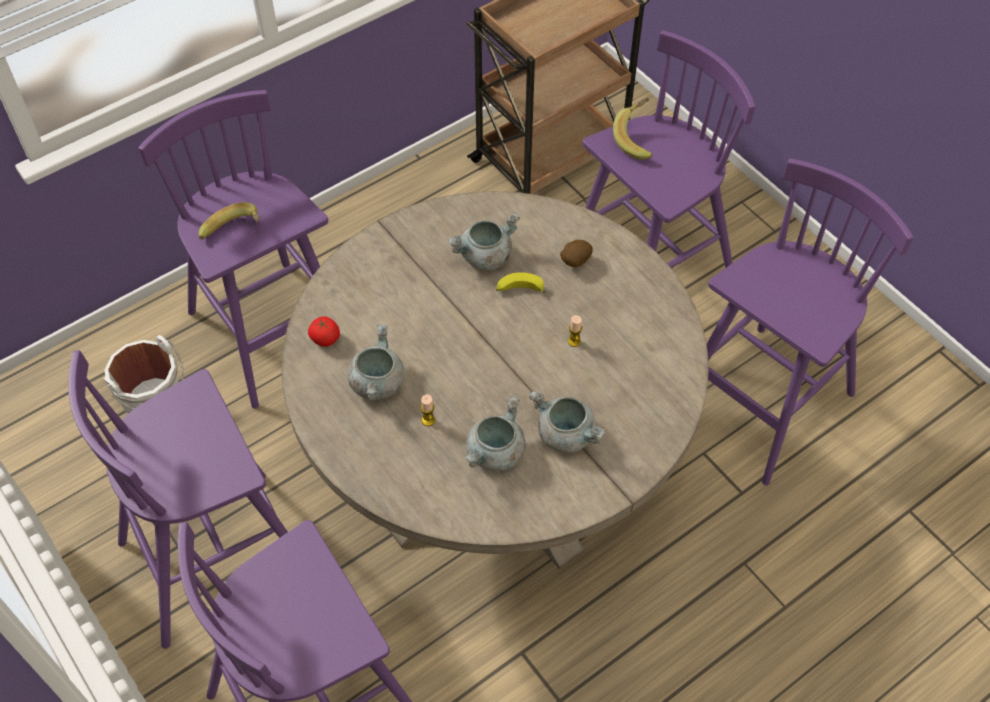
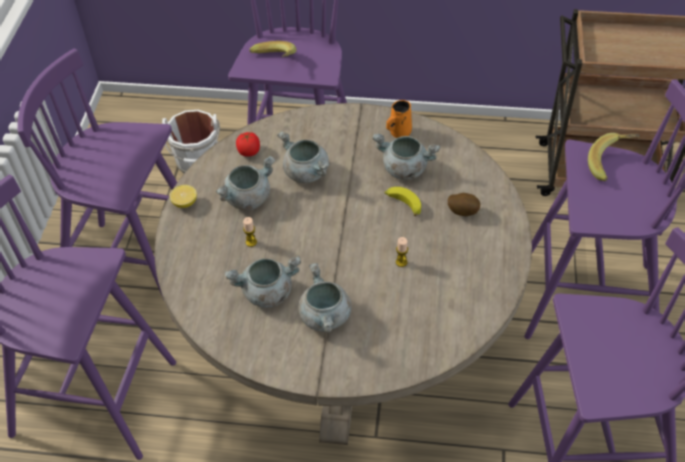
camera: 45 degrees right, 5 degrees down
(322, 431) = (185, 203): none -> lemon
(404, 320) = (307, 173): none -> grey cooking pot
(443, 226) = (399, 132): none -> orange mug

